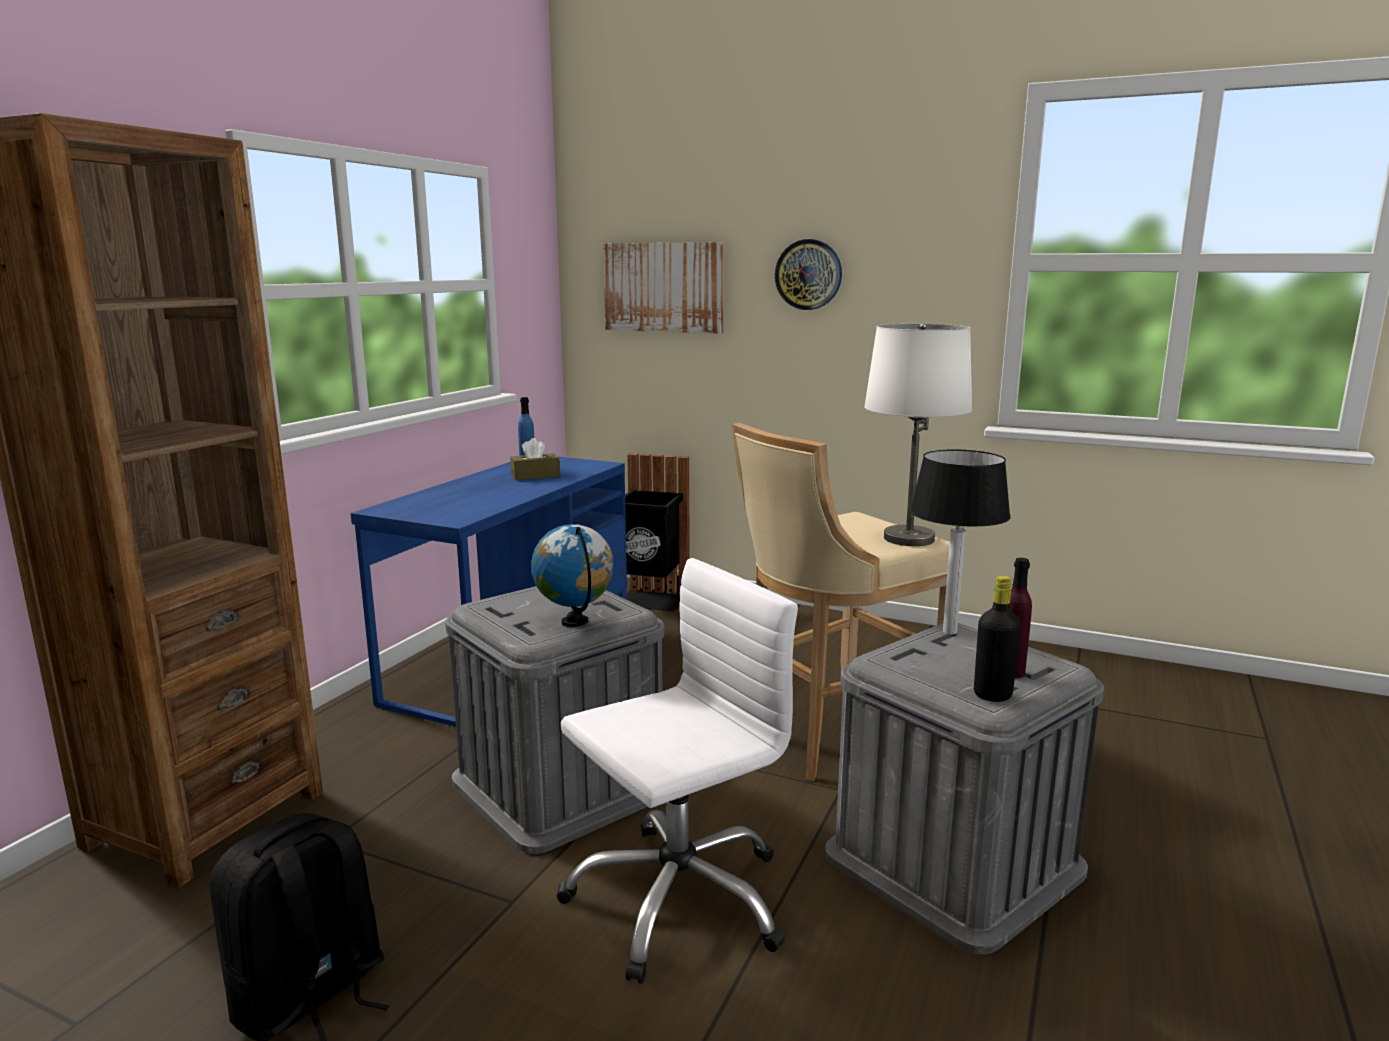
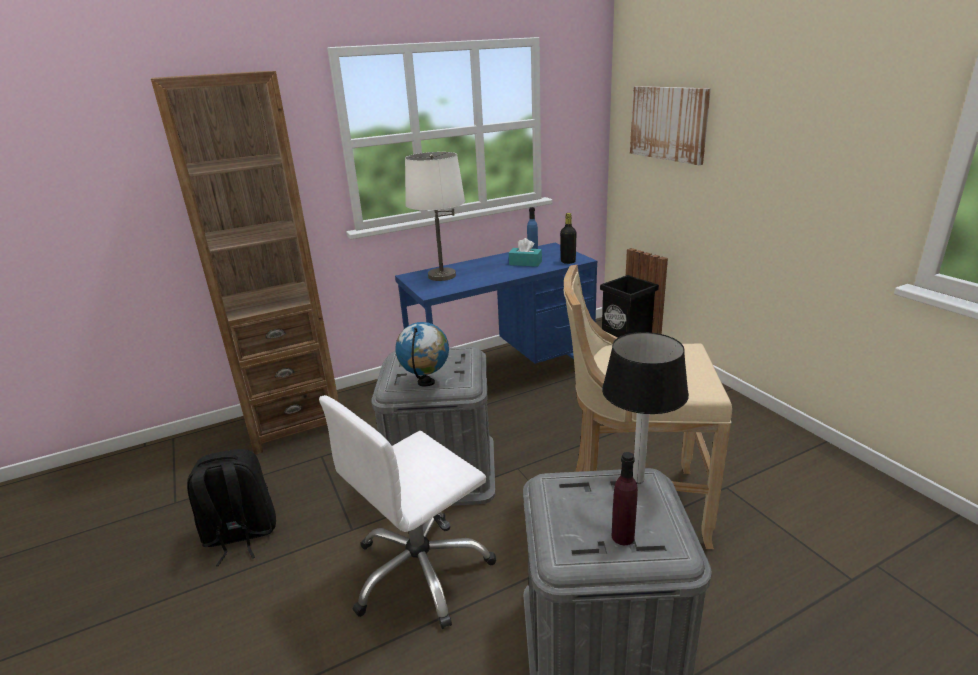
camera: 40 degrees right, 10 degrees up
(535, 476) = (525, 263): brown tissue box -> turquoise tissue box
(677, 898) = (421, 571): white office chair -> white office chair turned 135 degrees clockwise
(808, 274) = (769, 120): wall clock -> none
(909, 539) = (694, 385): white table lamp -> white table lamp (442, 276)
(992, 695) = (576, 550): black bottle -> black bottle (568, 262)

